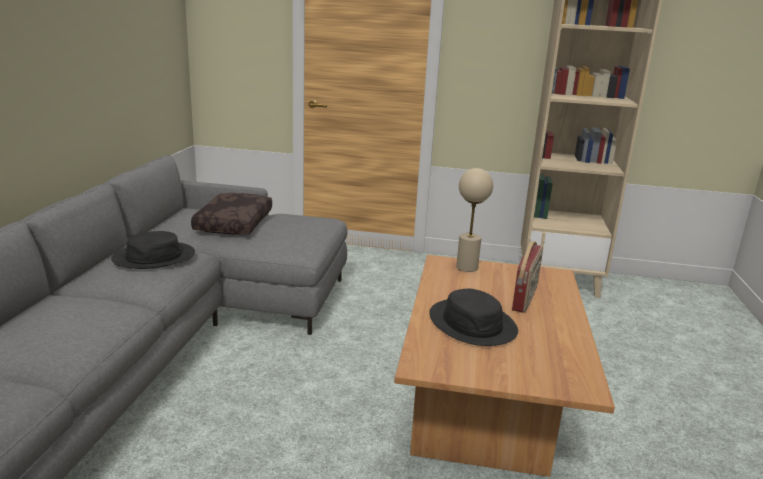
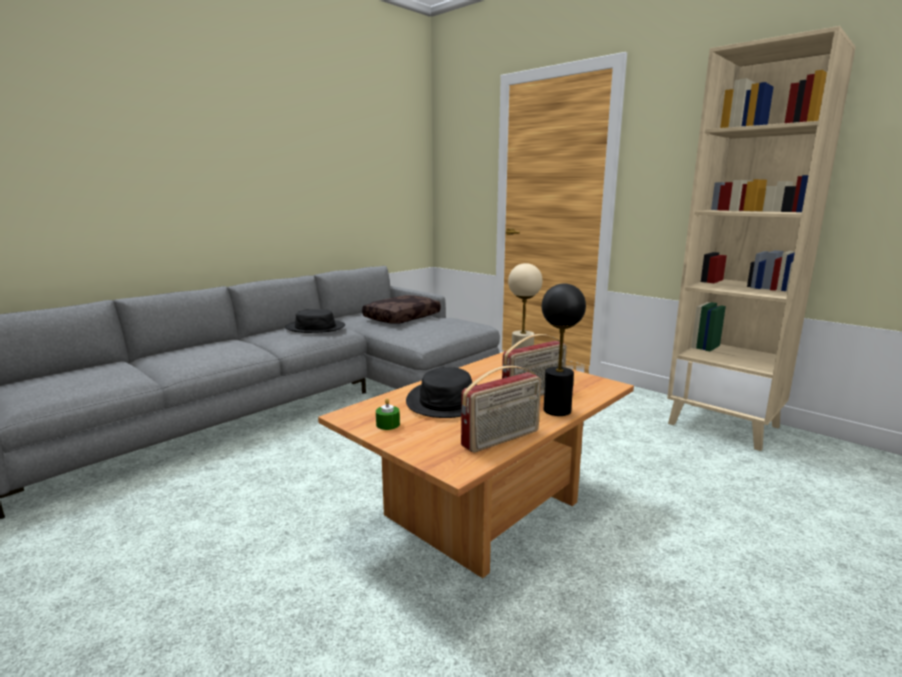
camera: 35 degrees right, 5 degrees down
(470, 365) = (388, 424): none -> green candle
(563, 310) = (557, 410): none -> black table lamp
(571, 351) = (502, 439): none -> radio

